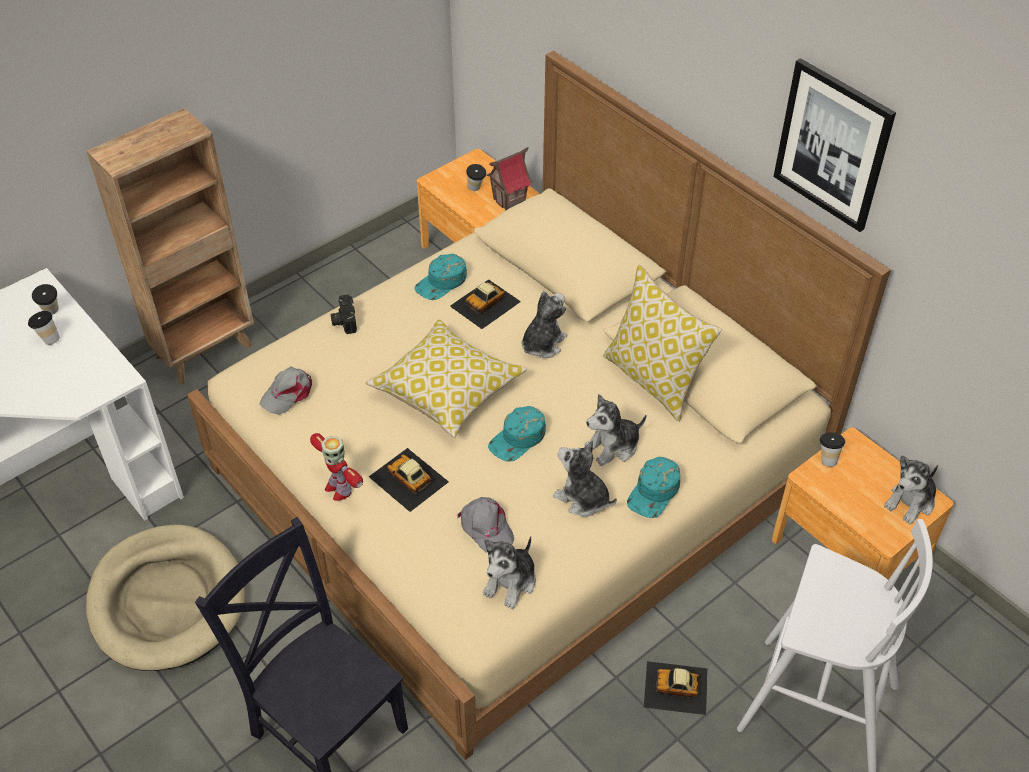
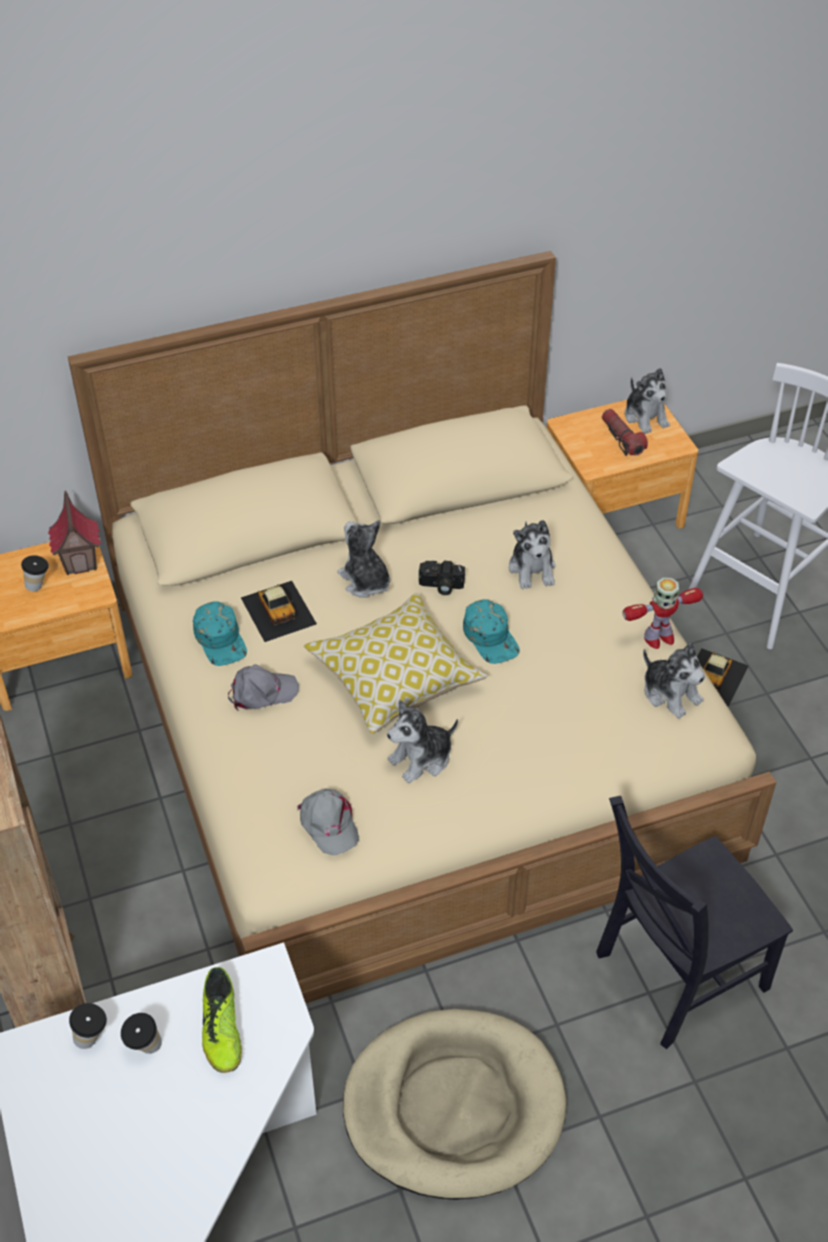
camera: 70 degrees left, 0 degrees up
(69, 370) = (221, 1028): none -> shoe
(338, 488) = (494, 808): toy robot -> toy robot (658, 638)
(343, 320) = (233, 745): camera -> camera (441, 586)
(408, 479) = (509, 741): toy car -> none
(486, 527) = (598, 694): grey cap -> grey cap (262, 692)
(582, 498) = (588, 611): plush toy -> plush toy (422, 759)
(654, 380) = (458, 513): pillow -> none
(654, 492) = (600, 558): turquoise cap -> none
(827, 458) = (577, 448): cup -> none
(833, 145) = (457, 190): picture -> none
(864, 490) = (622, 439): none -> flashlight

